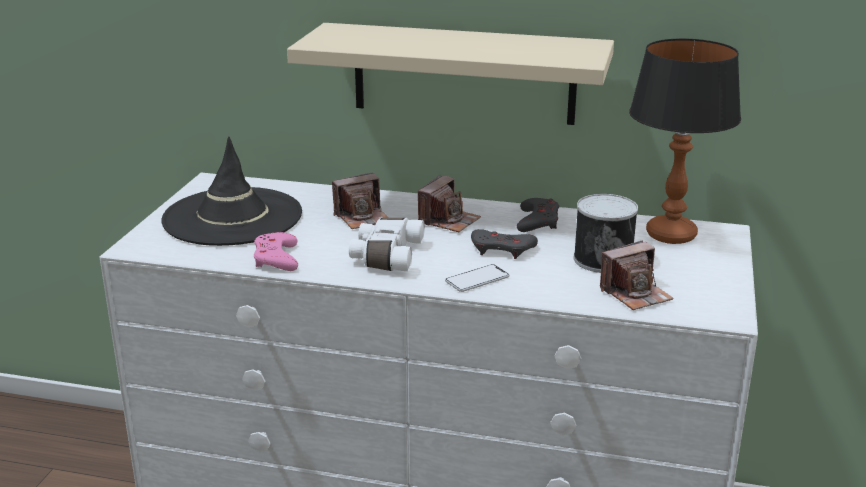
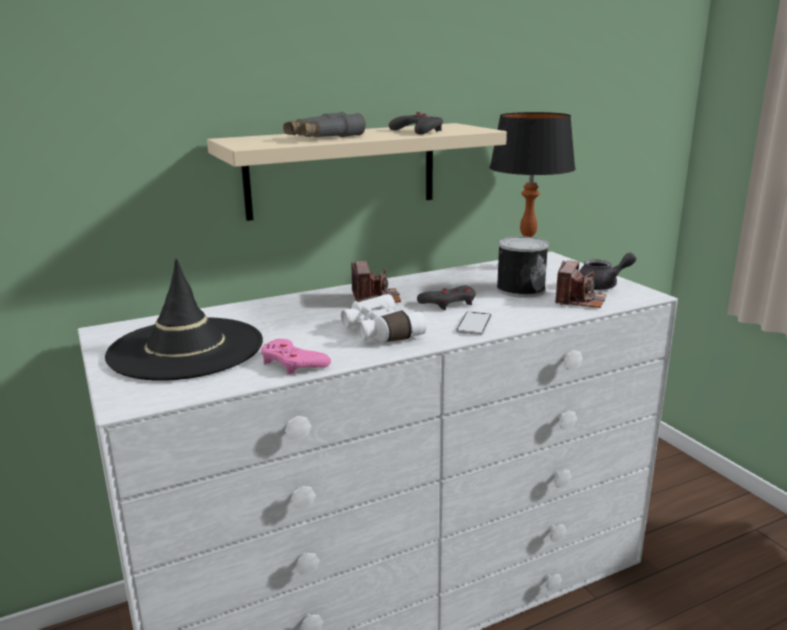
camera: 40 degrees left, 5 degrees down
(362, 218) = (306, 315): camera -> none
(405, 43) = (324, 137): none -> grey binoculars
(538, 221) = (435, 281): grey game controller -> grey game controller (417, 131)
(702, 287) = (602, 286): none -> grey teapot

